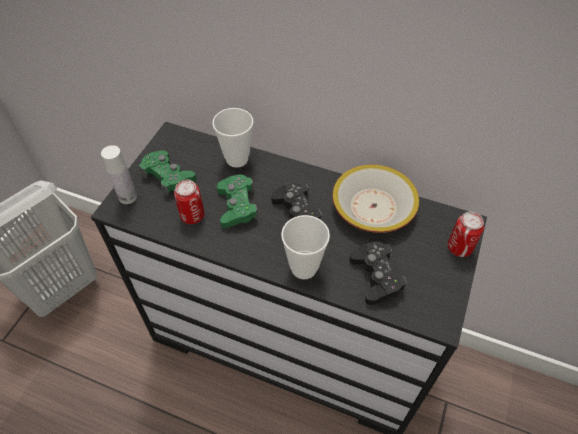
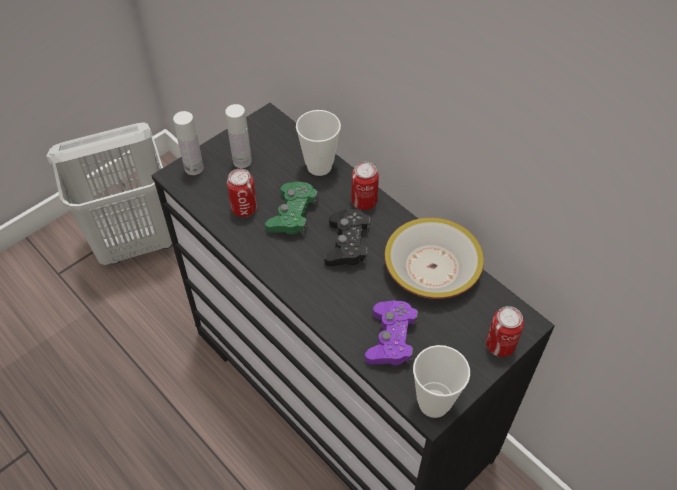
camera: 25 degrees right, 0 degrees up
(168, 176) = (242, 161): green game controller -> white bottle
(289, 174) = (364, 201): none -> can
(304, 268) = (323, 301): cup -> cup (434, 403)
(376, 276) = (391, 339): black game controller -> purple game controller

